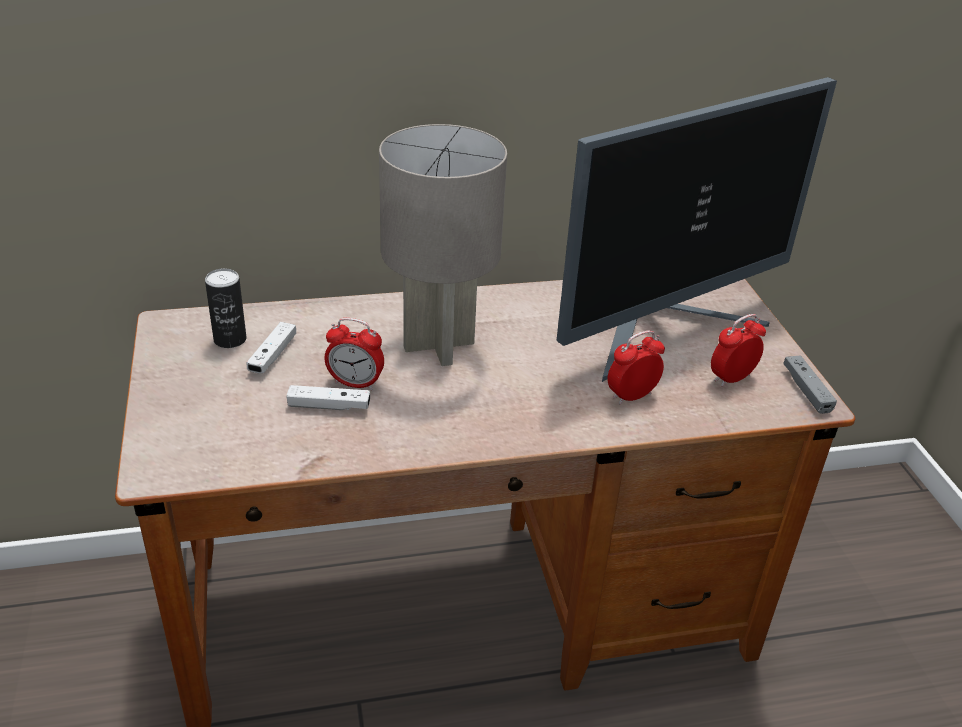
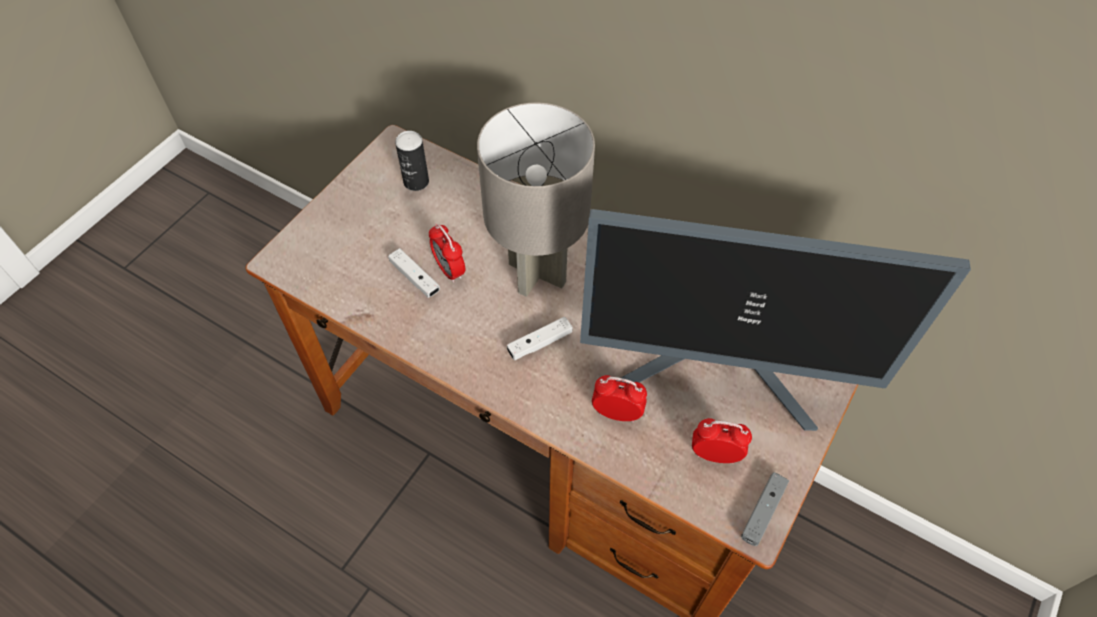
camera: 45 degrees right, 20 degrees up
(273, 355) = (426, 212): white game controller -> white game controller (539, 343)

